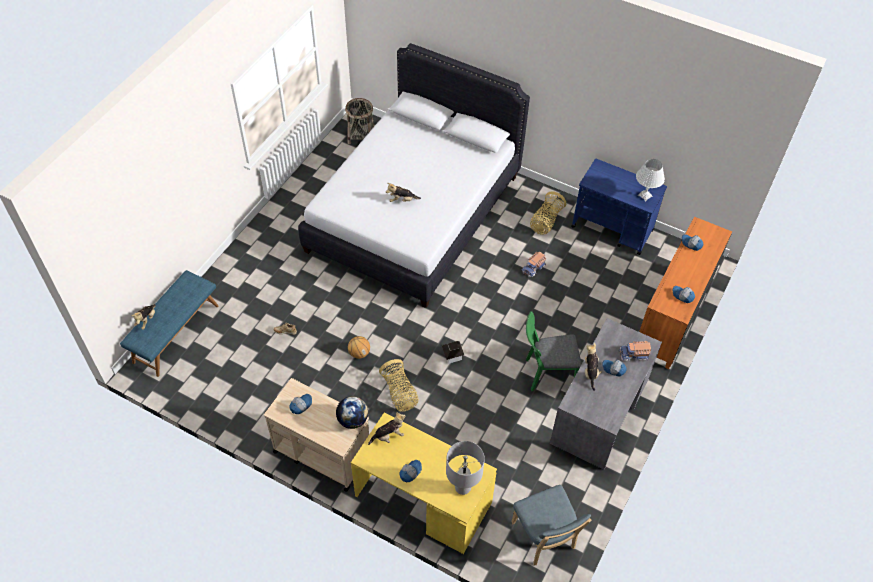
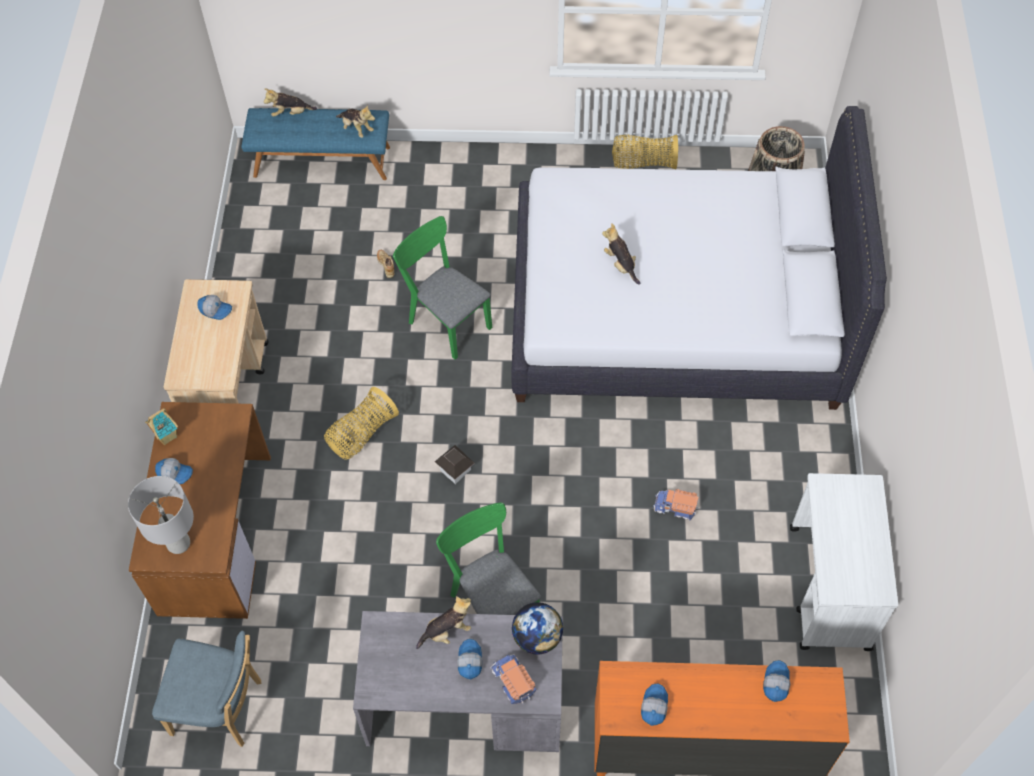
camera: 65 degrees right, 5 degrees up
(347, 318) = (446, 321): none -> green chair
(353, 420) = (220, 374): globe -> globe (537, 638)
(359, 353) = (398, 360): basketball -> none
(379, 468) = (166, 436): none -> toy house
(388, 436) = (218, 425): plush toy -> plush toy (356, 128)
(422, 499) = (214, 533): yellow desk -> brown desk
(544, 538) = (221, 708): blue chair -> blue chair turned 120 degrees counterclockwise
(546, 221) = (778, 486): basket -> basket (643, 163)
(613, 229) = (829, 588): blue cart -> white cart
(645, 196) = (850, 579): white table lamp -> none

